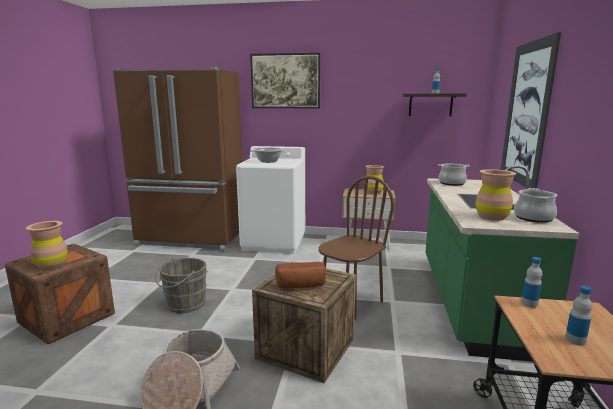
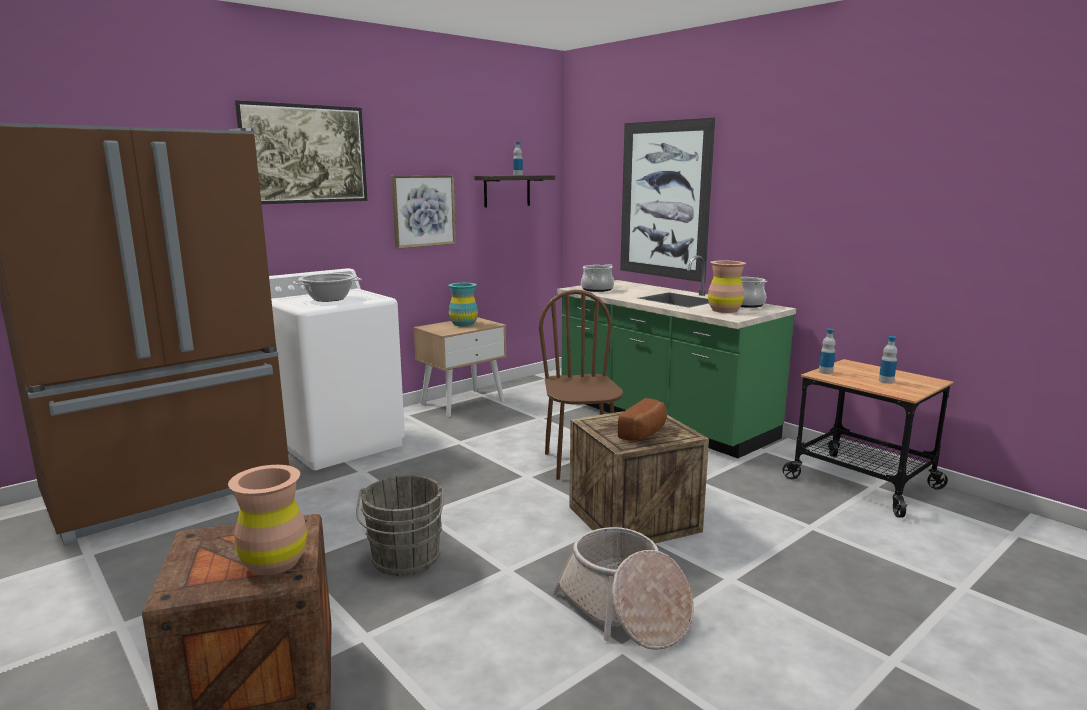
camera: 50 degrees left, 0 degrees up
(359, 116) = (423, 210): none -> picture
(373, 192) = (463, 324): brown vase -> turquoise vase

